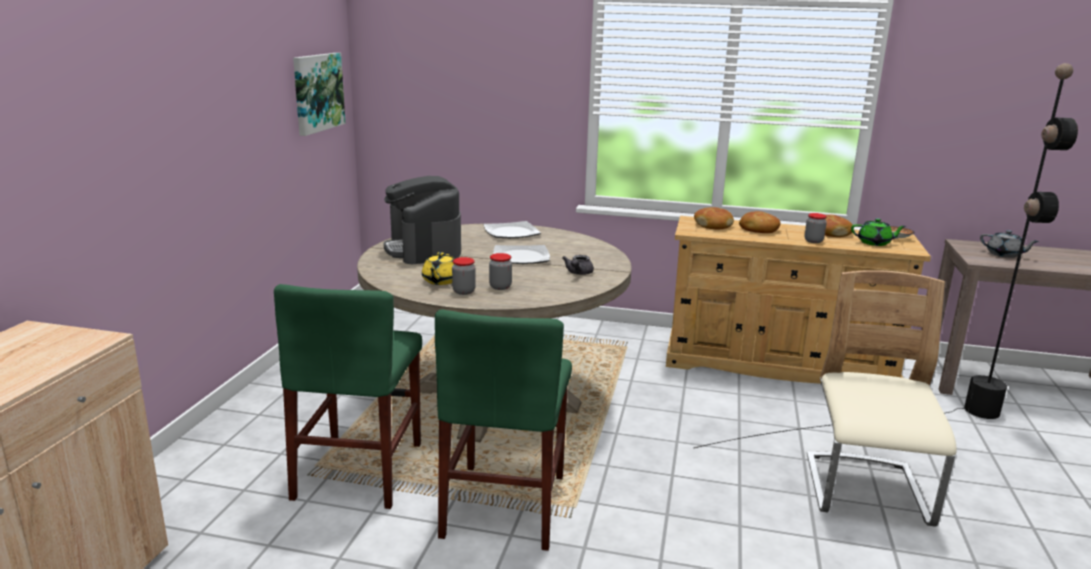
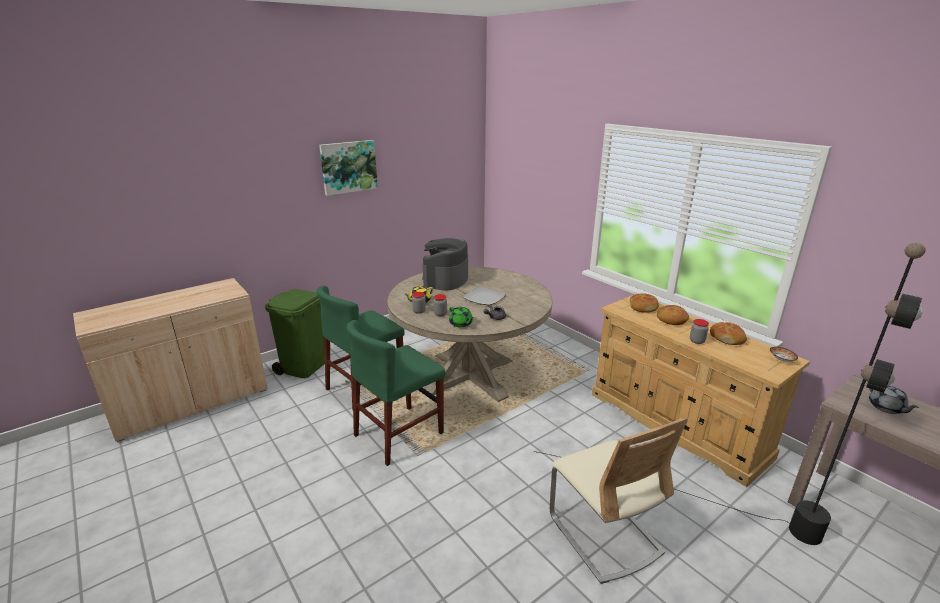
camera: 40 degrees right, 5 degrees up
(192, 485) = (304, 367): none -> green trash can
(317, 92) = (450, 176): picture -> picture (348, 167)
(511, 232) = (509, 280): plate -> none
(866, 492) = (604, 534): beige chair -> beige chair turned 105 degrees clockwise
(875, 243) = (749, 358): green teapot -> green teapot (461, 324)

